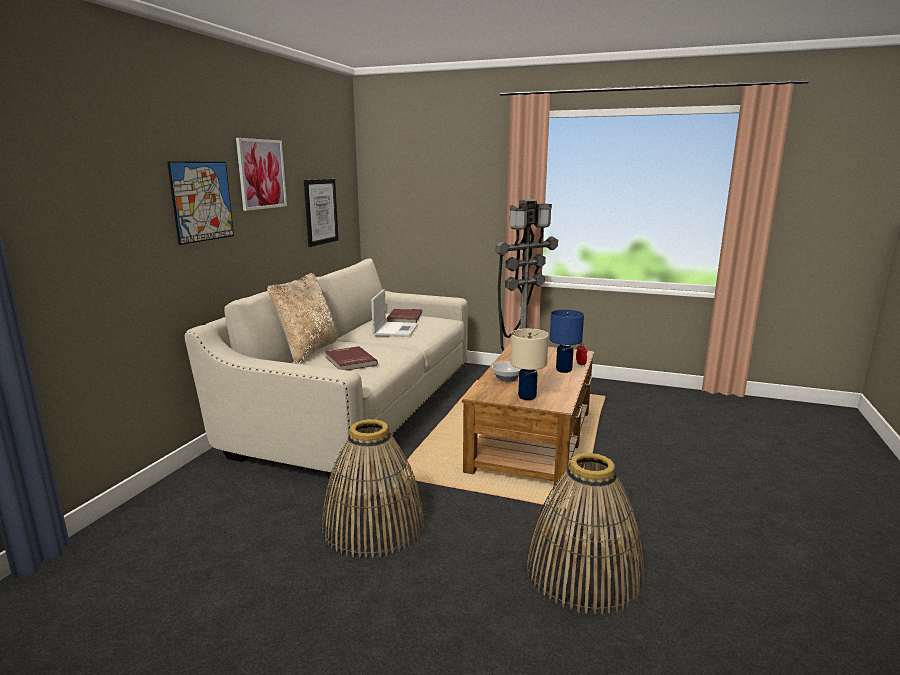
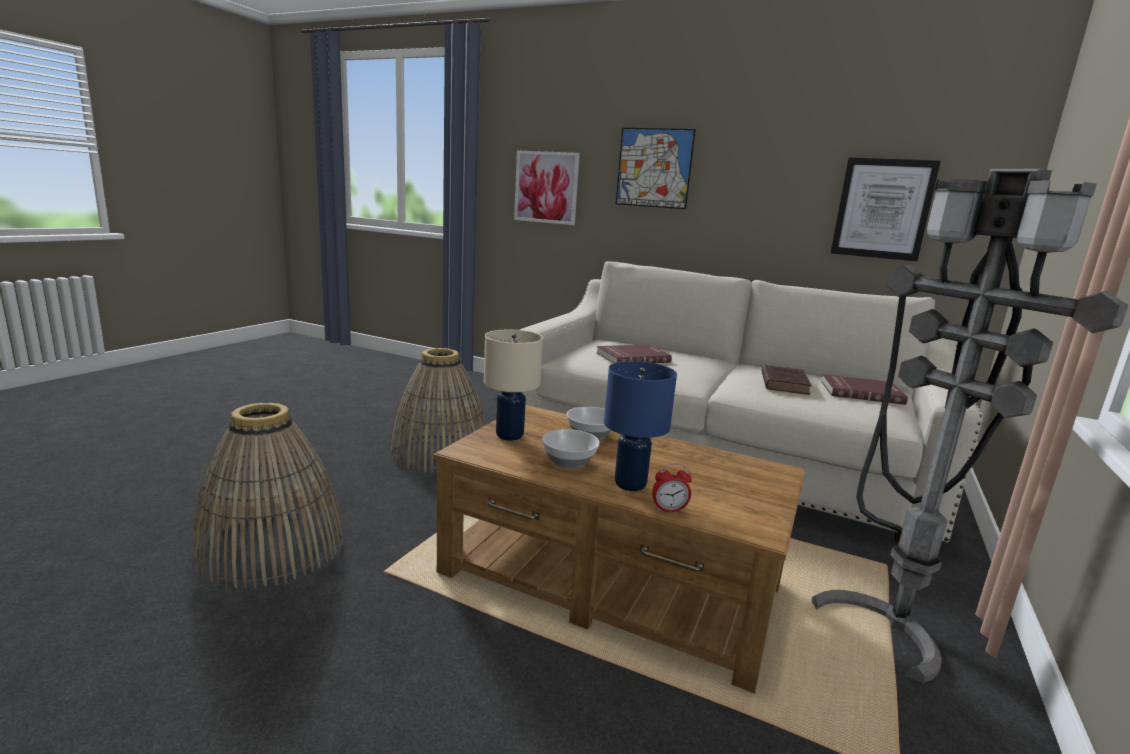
camera: 95 degrees right, 0 degrees up
(261, 174) = (755, 145): picture -> picture (546, 187)
(309, 352) = (670, 349): beige pillow -> none
(396, 329) = (784, 383): laptop -> brown book
(549, 382) = (569, 461): none -> bowl

